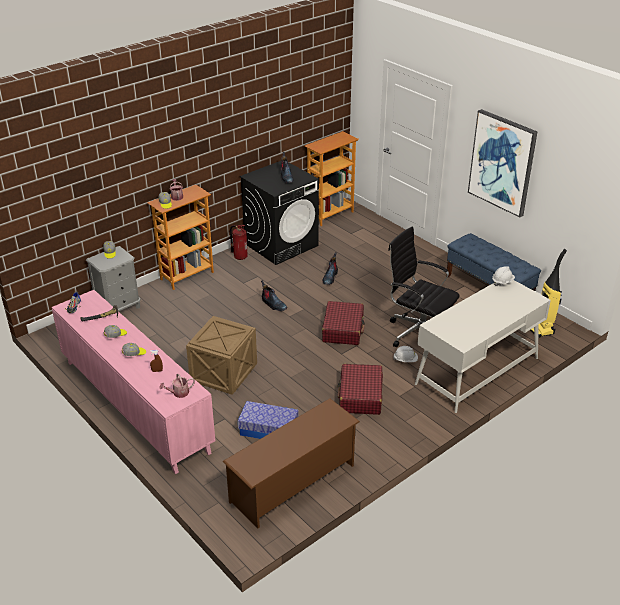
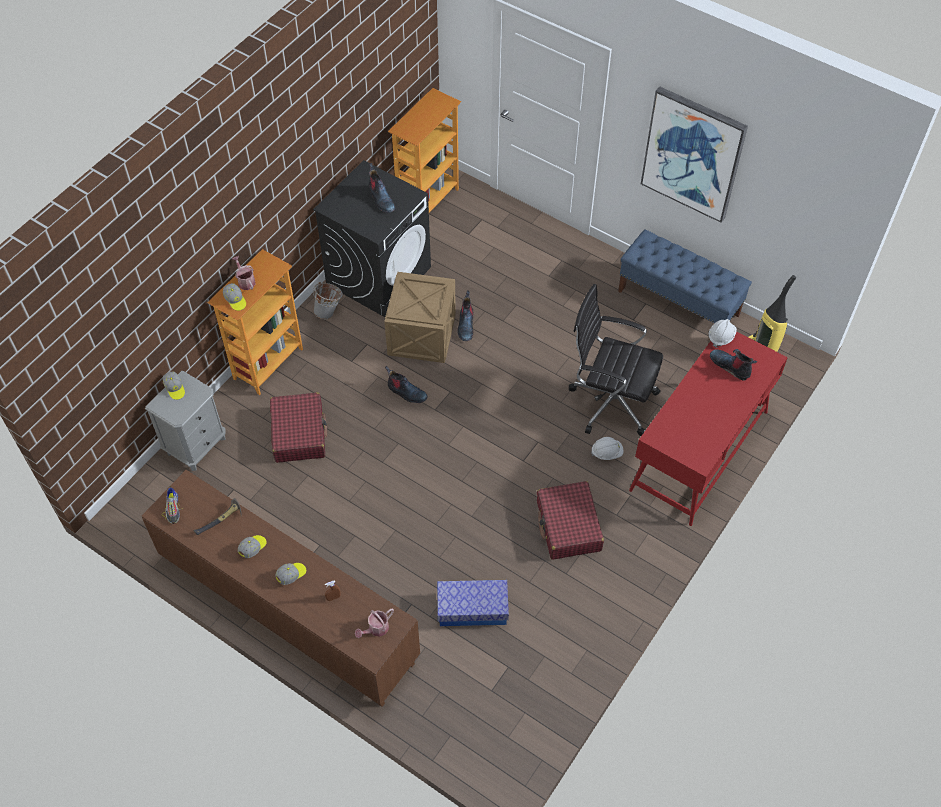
camera: 15 degrees left, 20 degrees up
(135, 406) = (288, 611): pink cabinet -> brown cabinet
(223, 373) = (383, 530): crate -> crate (421, 336)
(240, 257) = (329, 311): fire extinguisher -> grey bucket
(293, 483) = (530, 684): brown shoe rack -> none
(343, 329) = (512, 417): red suitcase -> red suitcase (299, 433)
(477, 370) = (699, 450): white desk -> red desk
(504, 298) = (731, 366): none -> boot

